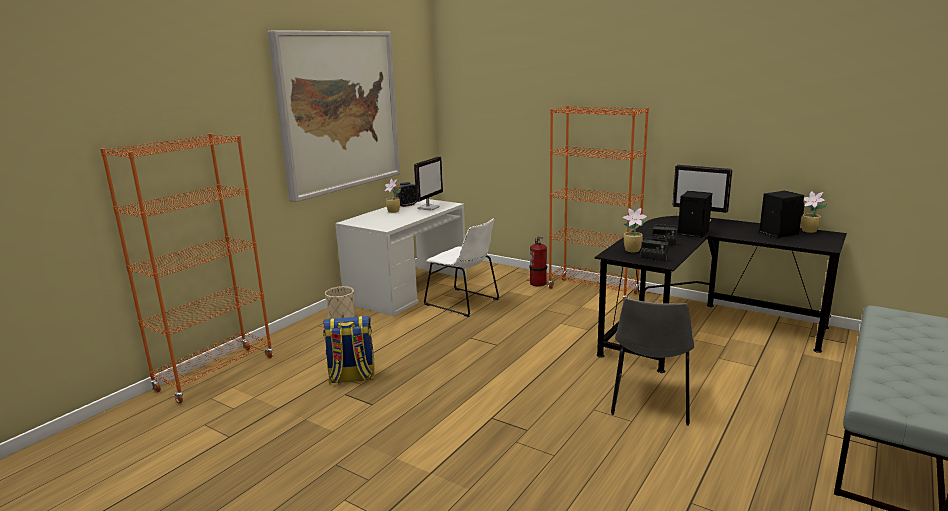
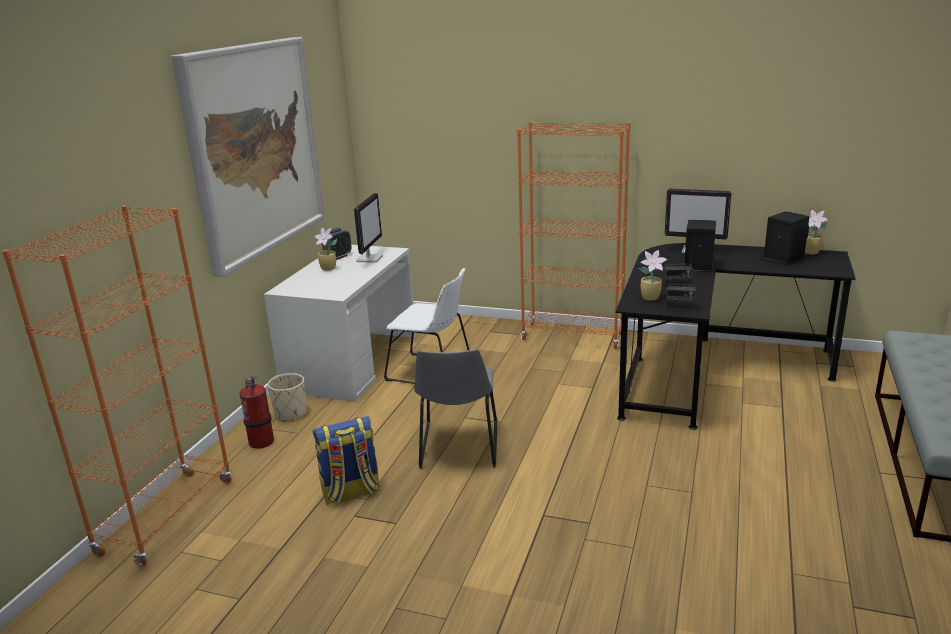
camera: 15 degrees left, 5 degrees up
(538, 283) = (506, 334): fire extinguisher -> fire extinguisher (262, 441)
(650, 401) = (699, 465): grey chair -> grey chair (459, 448)

